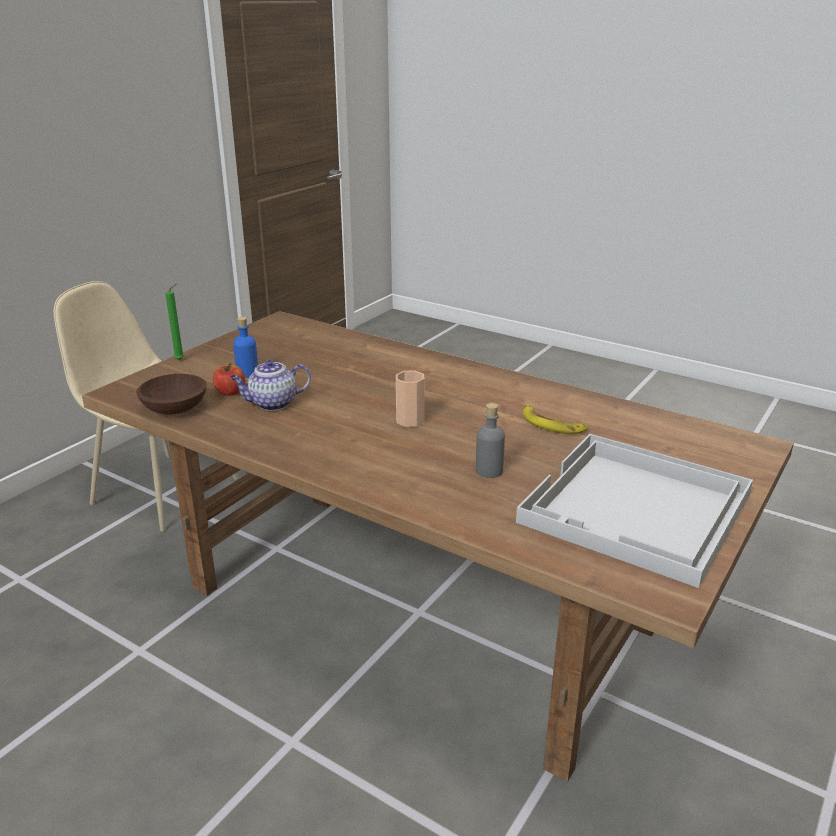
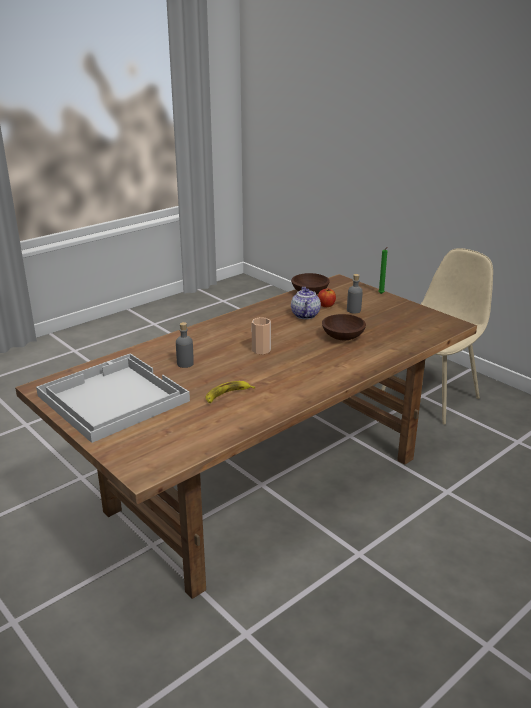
camera: 105 degrees right, 0 degrees up
(247, 373) = (354, 310): blue bottle -> grey bottle
(343, 373) = (342, 337): none -> brown bowl

